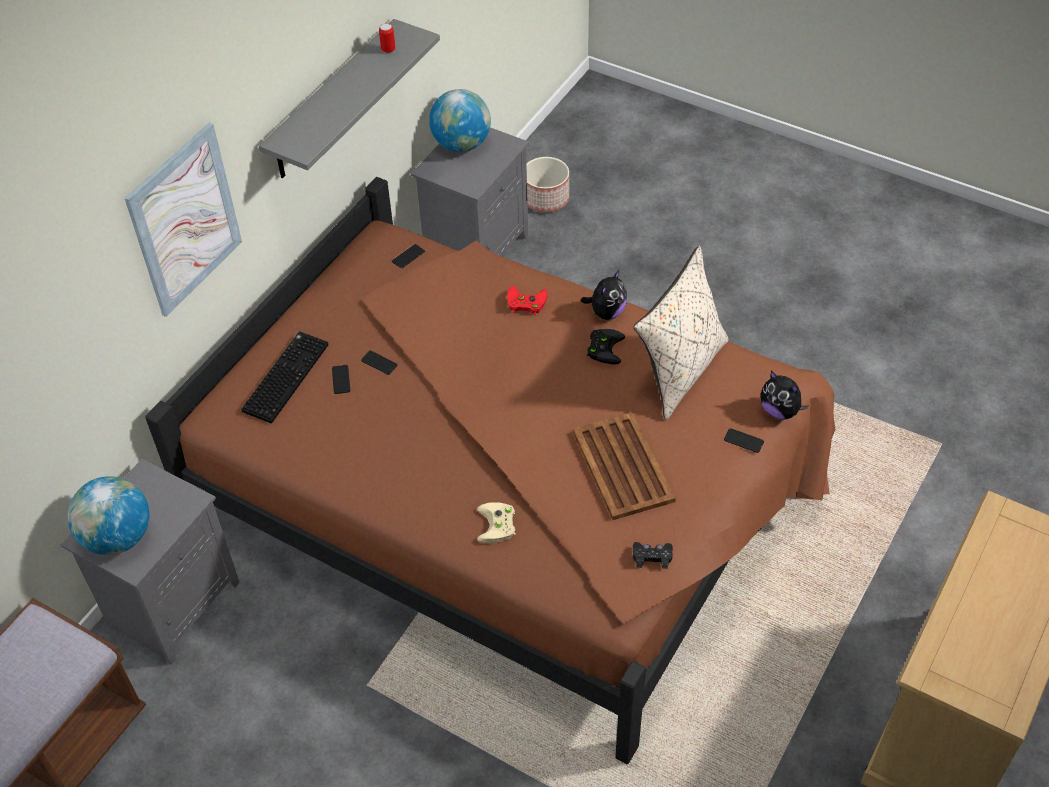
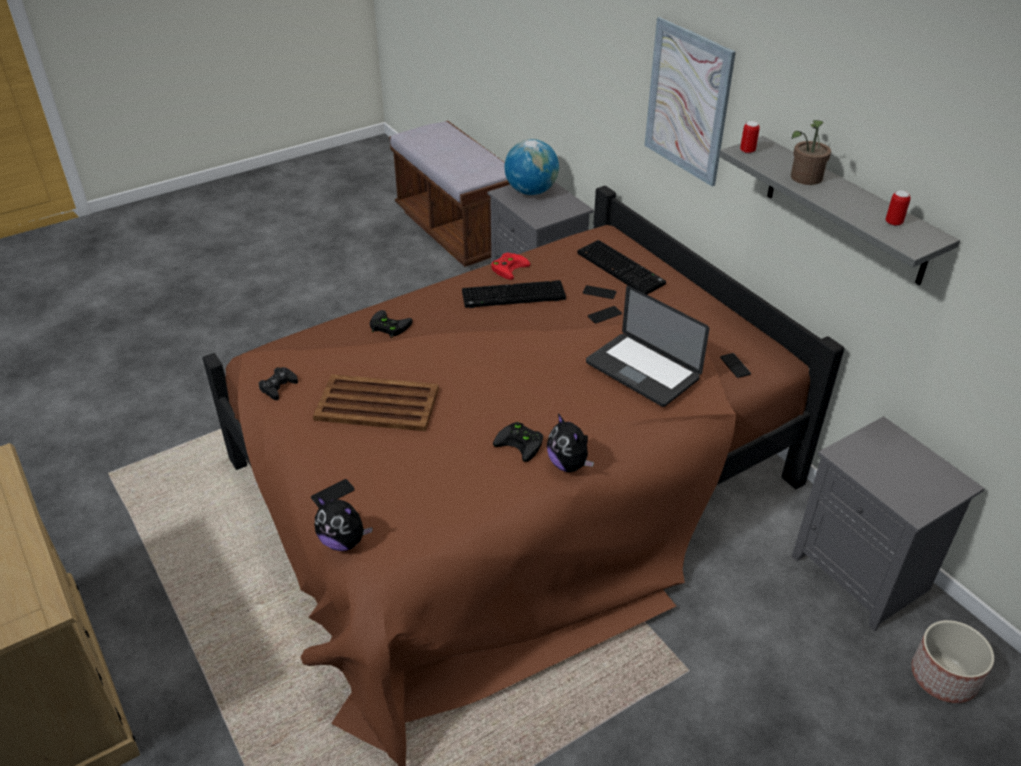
camera: 115 degrees right, 10 degrees down
(300, 147) = (747, 151): none -> can
(339, 104) = (804, 179): none -> potted plant
(386, 445) = (512, 297): none -> keyboard
(459, 305) = (642, 371): none -> laptop
(461, 144) = (927, 469): globe -> none
(498, 526) = (388, 326): beige game controller -> black game controller
(525, 303) = (618, 412): red game controller -> red game controller (508, 267)
(679, 371) = (453, 485): beige pillow -> none
(780, 411) = (343, 541): plush toy -> plush toy turned 135 degrees counterclockwise

